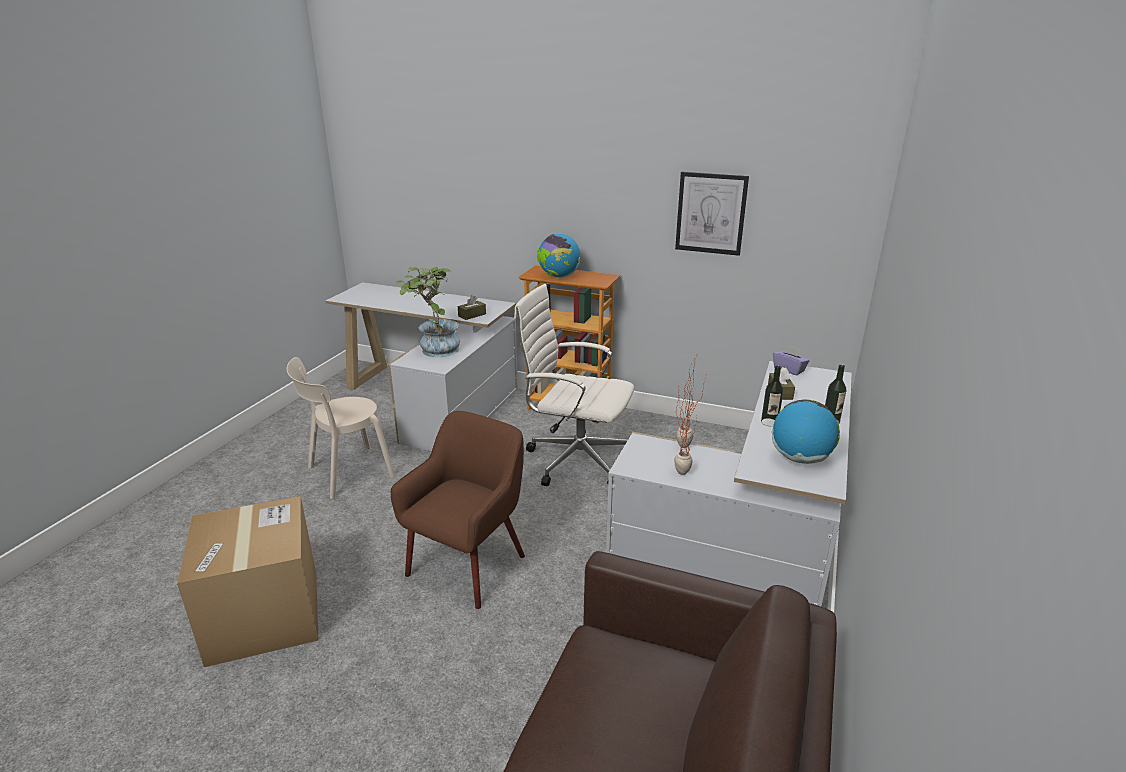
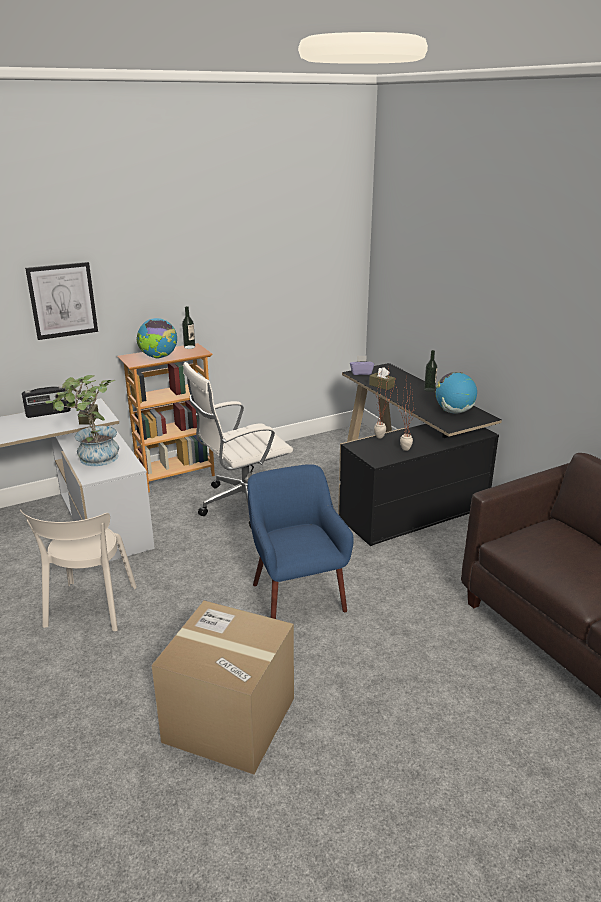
camera: 50 degrees left, 0 degrees up
(460, 300) = (48, 413): none -> radio
(468, 565) = (297, 597): brown armchair -> blue armchair
(711, 213) = (262, 274): picture -> picture (62, 300)
(750, 539) = (403, 490): white desk -> black desk
(769, 422) = (408, 402): bottle -> bottle (189, 347)

